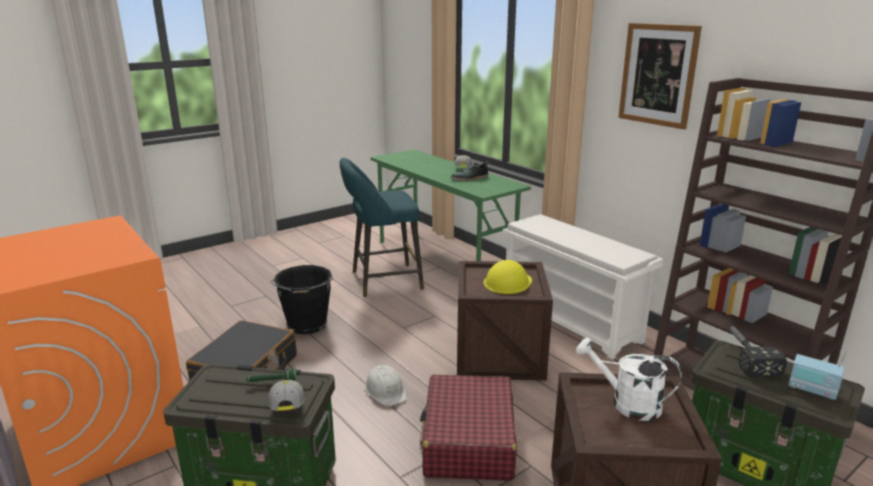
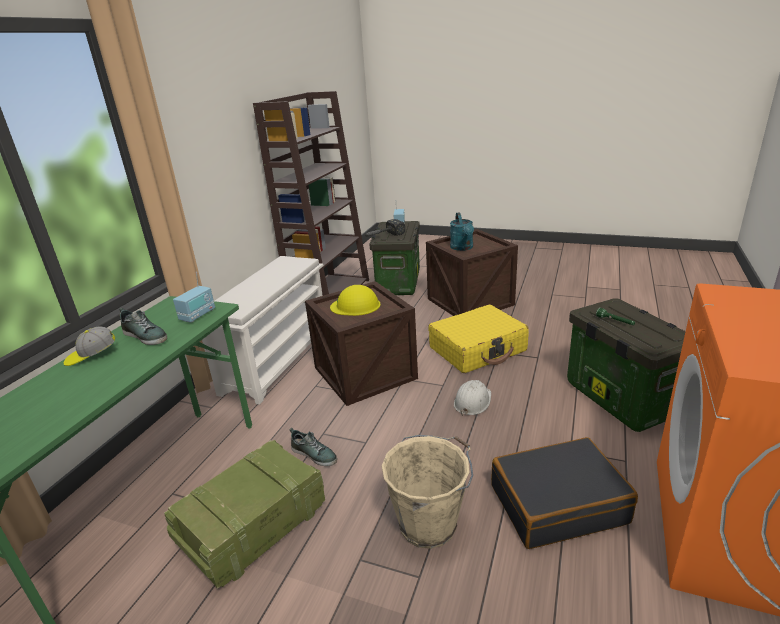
camera: 120 degrees left, 5 degrees up
(288, 405) = (618, 307): cap -> none
(307, 325) = (430, 523): black bucket -> beige bucket
(382, 281) = (252, 527): turquoise stool -> crate
(417, 308) = (314, 454): none -> shoe
(468, 441) = (478, 349): red suitcase -> yellow suitcase
(481, 188) = (198, 315): none -> radio
(627, 404) = (462, 248): white watering can -> turquoise watering can
(658, 75) = (202, 118): picture -> none

